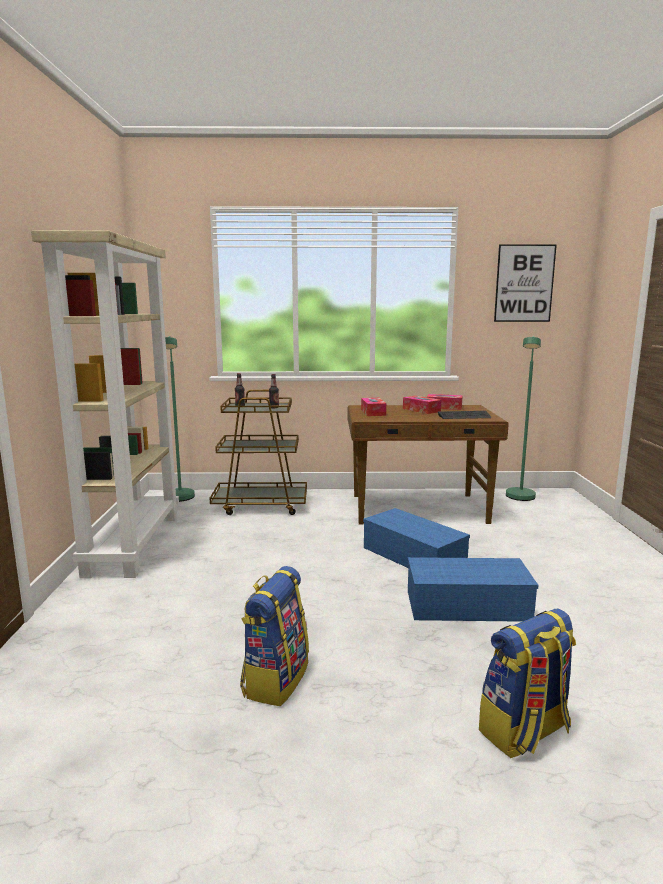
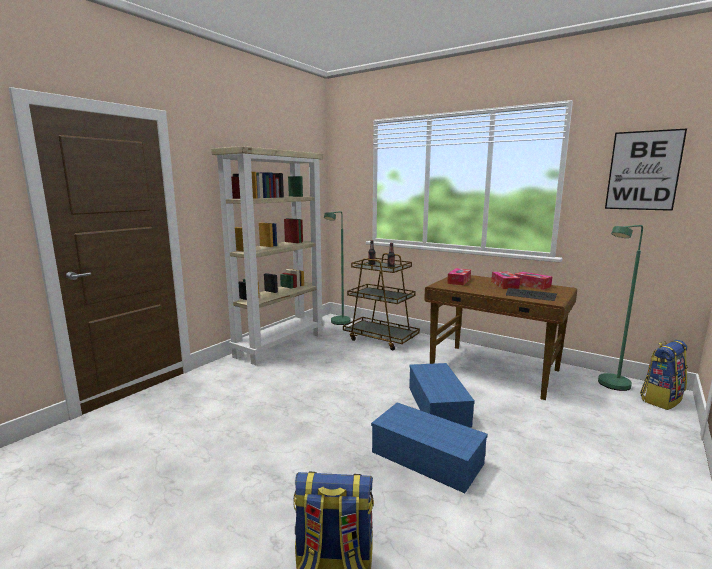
camera: 35 degrees right, 0 degrees up
(275, 679) = (241, 452): backpack -> backpack (661, 399)

